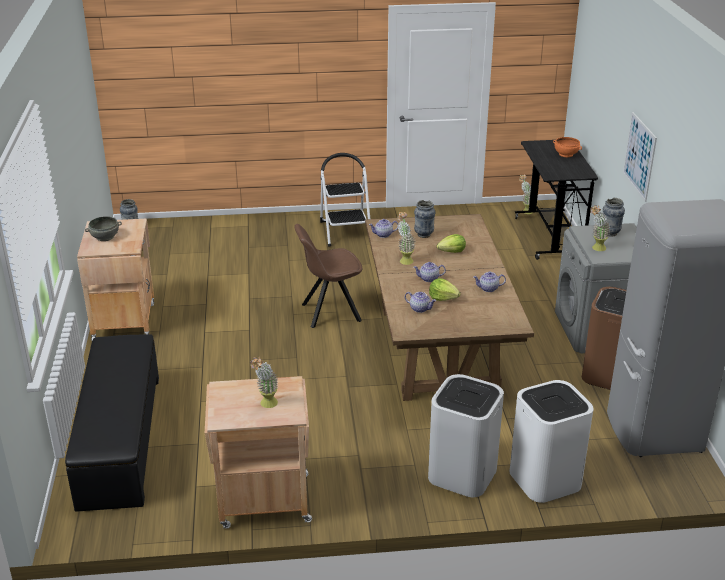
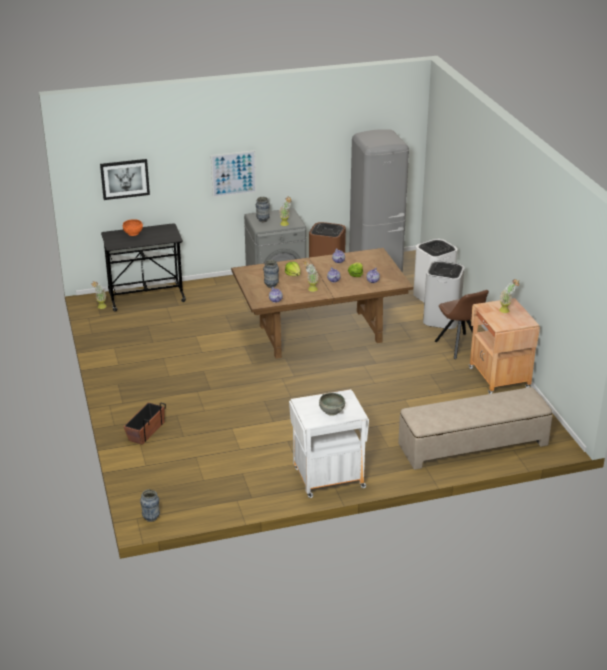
camera: 100 degrees left, 0 degrees up
(119, 438) = (472, 444): black bench -> beige bench
(124, 321) = (327, 479): brown cart -> white cart
(267, 229) = (146, 431): none -> planter
(330, 312) = (284, 380): brown chair -> brown chair (459, 346)
(345, 231) = (145, 388): step ladder -> none
(592, 89) = (125, 179): none -> picture

